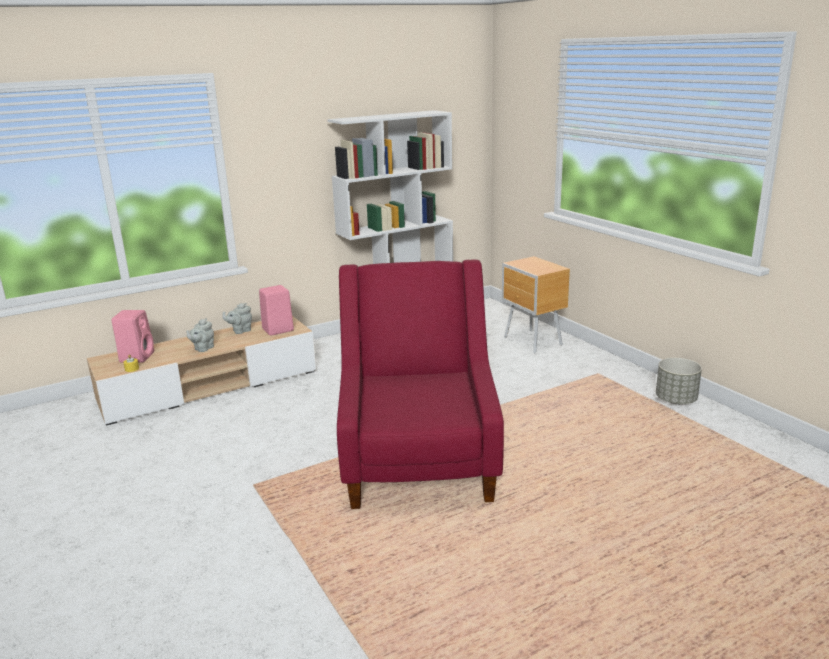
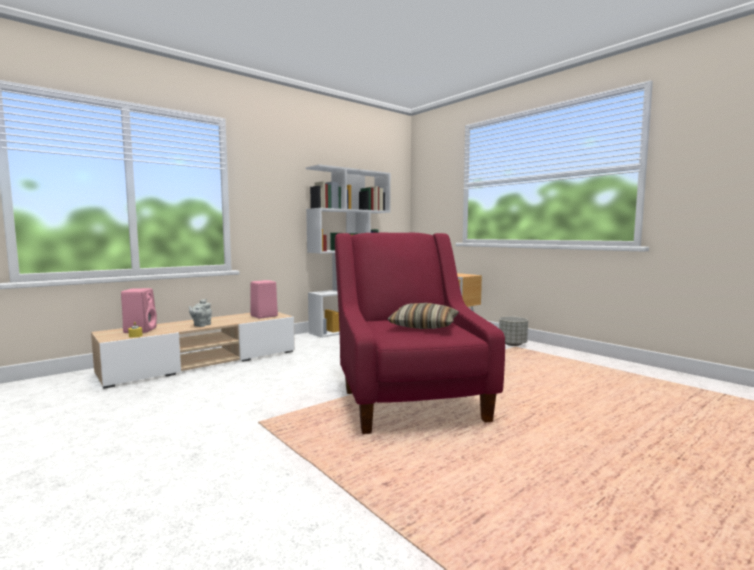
camera: 10 degrees left, 15 degrees down
(240, 331) = (232, 317): grey teapot -> none
(426, 395) = (424, 326): none -> pillow
(676, 400) = (583, 358): grey planter -> grey planter (512, 344)

